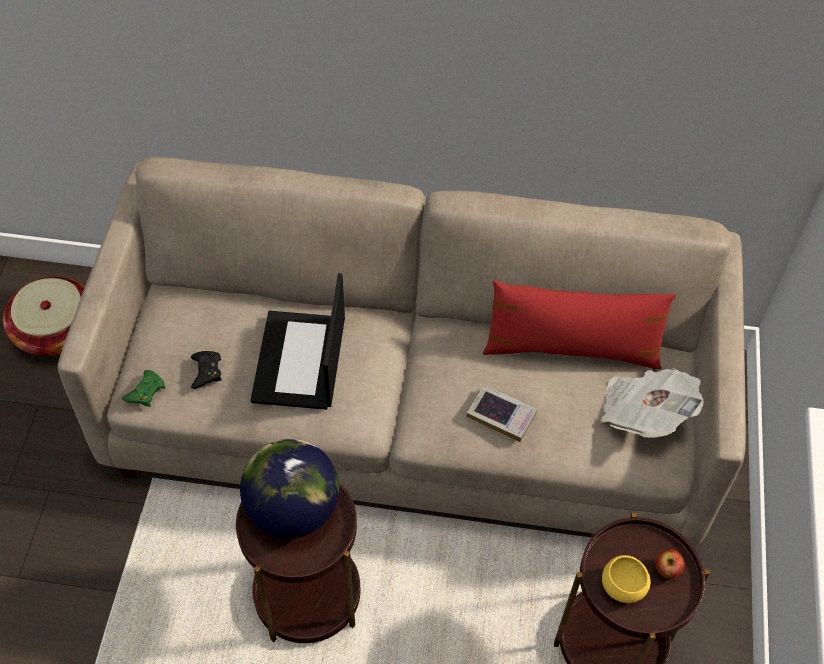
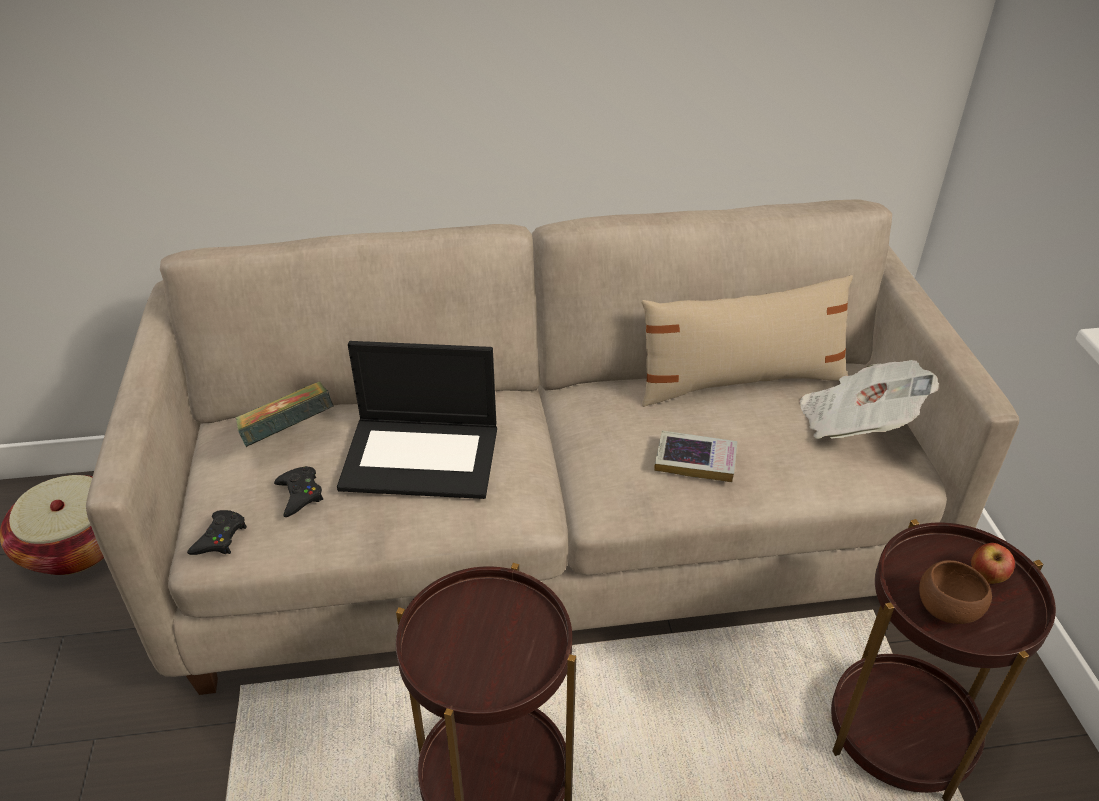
camera: 15 degrees left, 15 degrees down
(146, 391) = (220, 538): green game controller -> black game controller
(211, 315) = (289, 435): none -> book
(293, 510) = (473, 626): globe -> none
(300, 361) = (422, 456): laptop -> laptop turned 75 degrees counterclockwise
(572, 348) = (740, 381): red pillow -> beige pillow
(622, 587) = (947, 610): yellow bowl -> brown bowl

